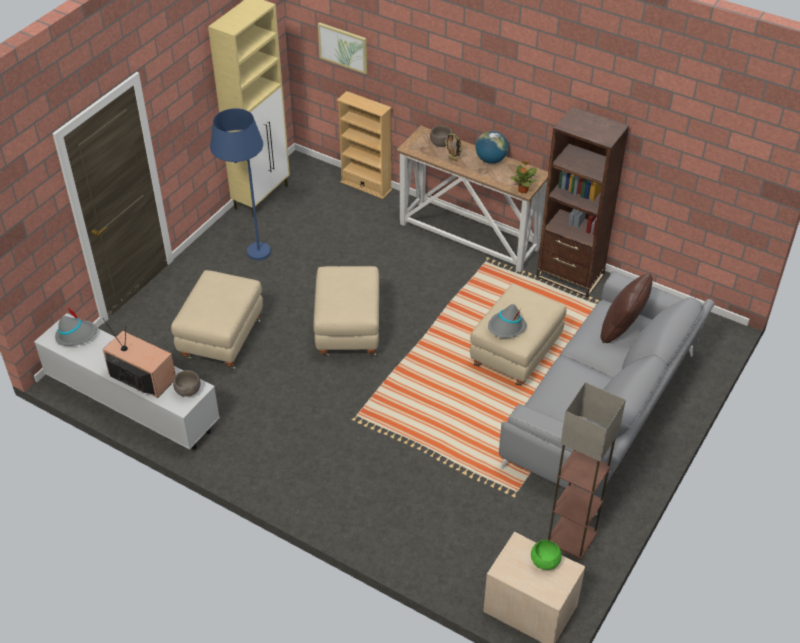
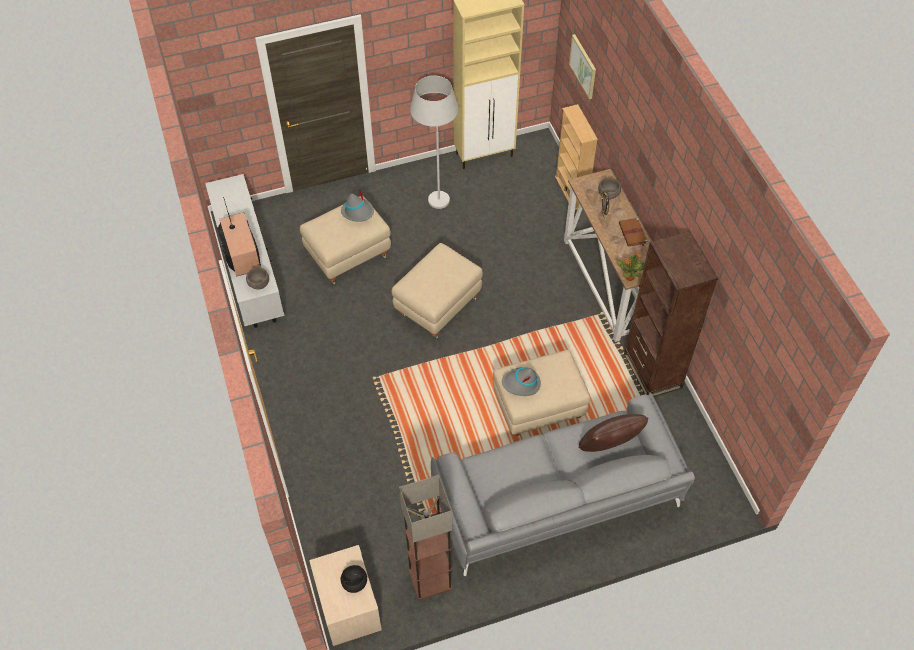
camera: 40 degrees right, 10 degrees up
(76, 335) = (233, 195): grey hat -> grey hat (358, 212)
(248, 246) = (436, 191): blue floor lamp -> white floor lamp
(490, 160) = (633, 233): globe -> brown book
(545, 562) = (354, 583): green bowl -> black bowl

